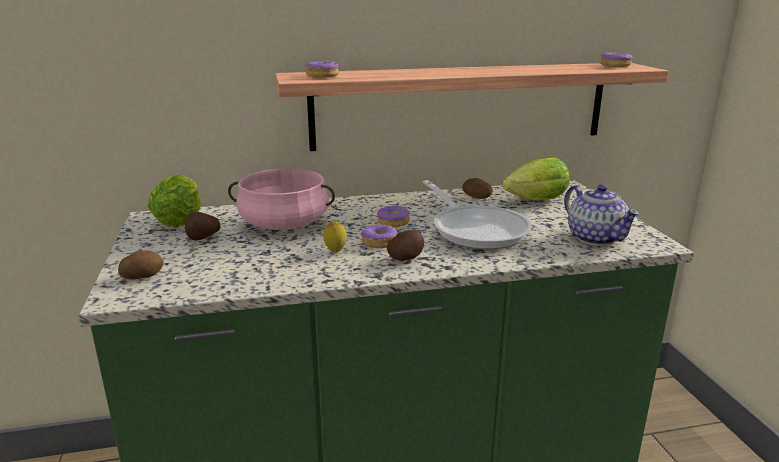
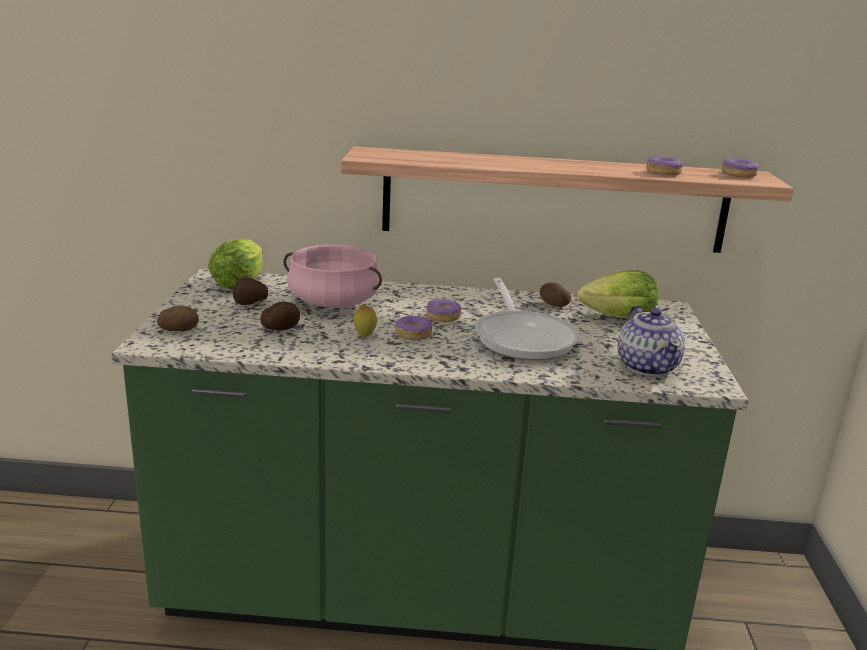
camera: 15 degrees right, 0 degrees up
(322, 76) = (393, 155): donut -> donut (663, 172)
(406, 258) = (428, 354): potato -> potato (280, 329)

